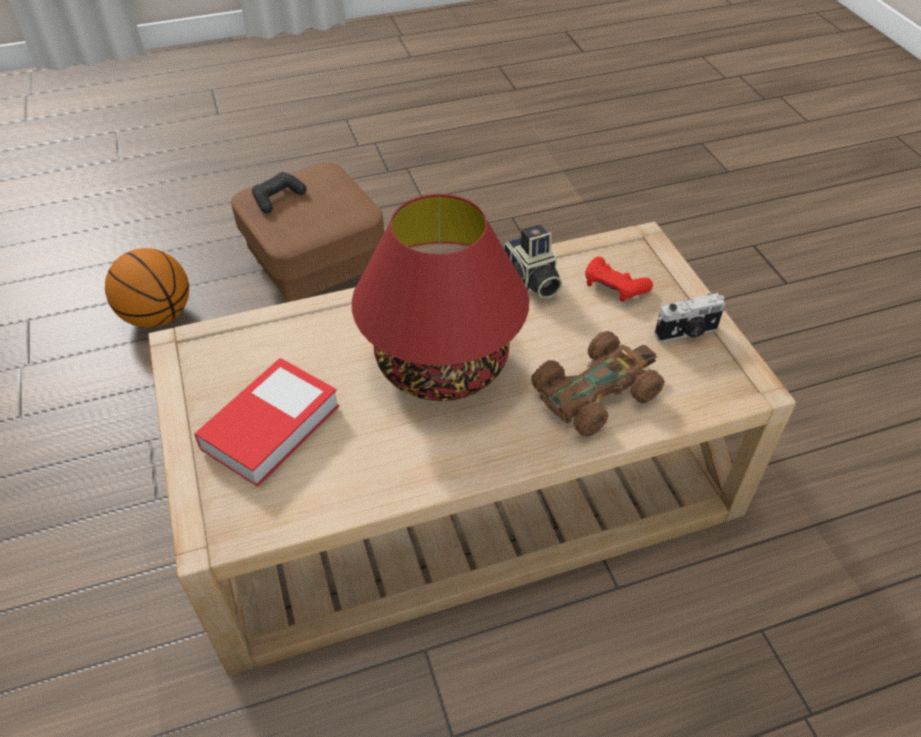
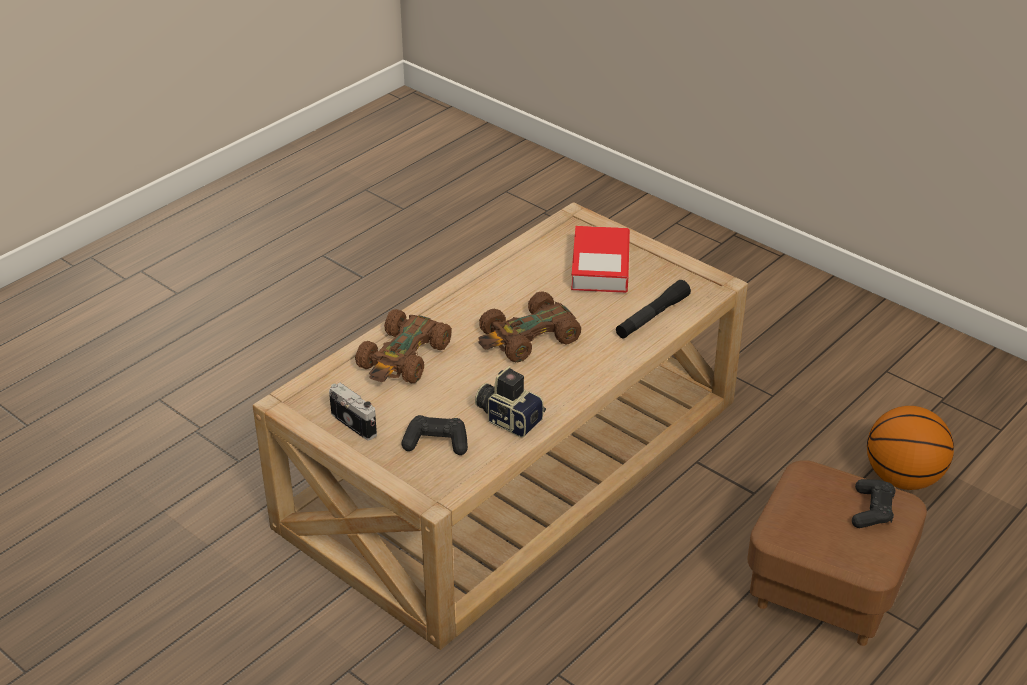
camera: 150 degrees right, 10 degrees down
(290, 335) = (652, 317): none -> black flashlight
(441, 364) = (528, 338): red table lamp -> brown toy car
(614, 287) = (436, 443): red game controller -> black game controller
(687, 333) = (355, 423): camera -> camera turned 90 degrees clockwise

